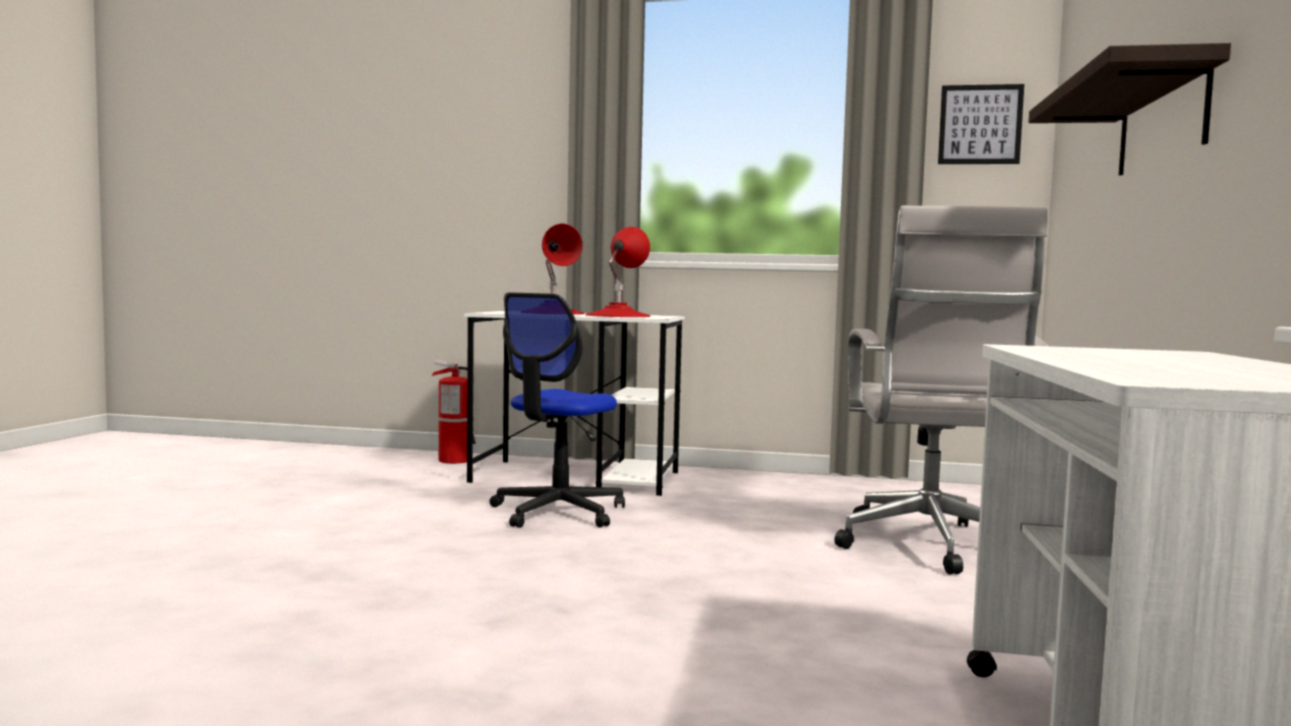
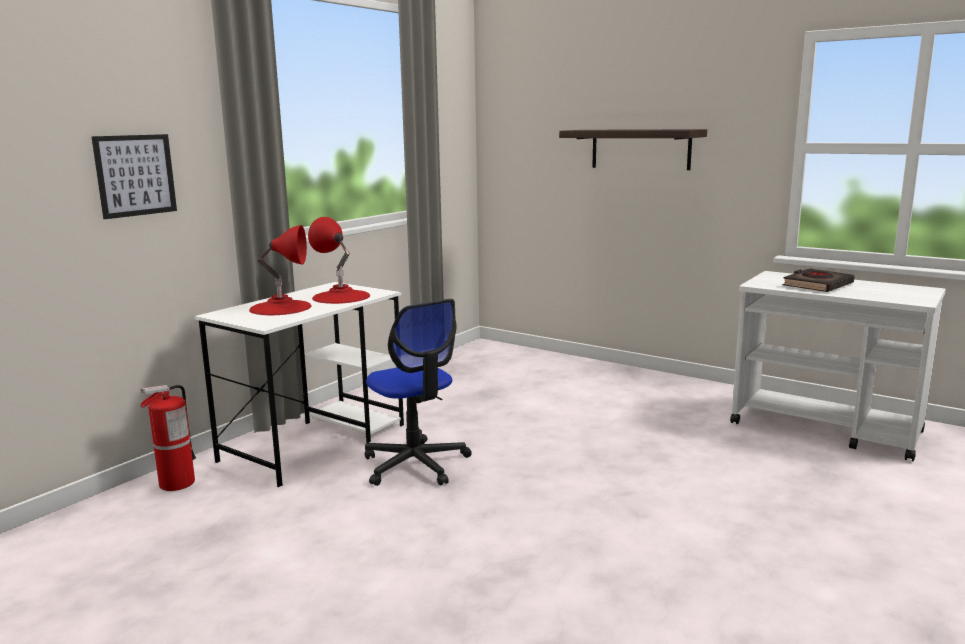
camera: 65 degrees left, 10 degrees up
(930, 547) = (570, 387): white office chair -> none
(980, 124) = (450, 114): picture -> picture (135, 175)
(1134, 357) = (817, 285): none -> black book

